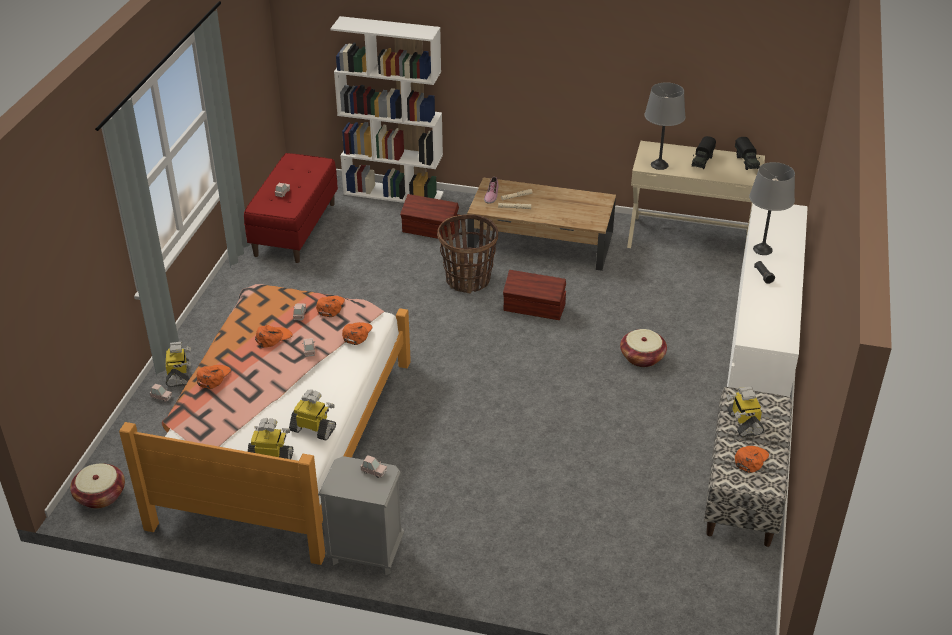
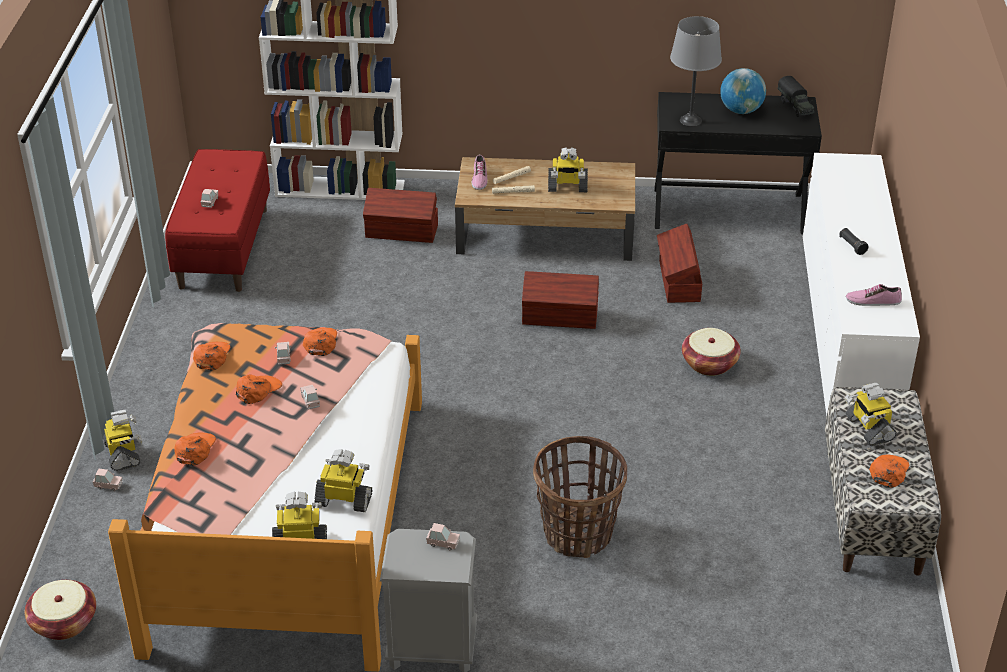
camera: 10 degrees left, 0 degrees up
(357, 334) = (365, 373): orange cap -> orange cap (212, 356)
(468, 280) = (466, 290): basket -> basket (578, 533)
(557, 208) = (567, 187): none -> toy robot
(634, 290) = (678, 281): none -> brown storage box
(689, 239) = (728, 210): beige desk -> black desk
(702, 161) = (741, 110): toy truck -> globe
(762, 249) = (843, 214): grey table lamp -> none
(768, 321) = (873, 301): none -> shoe

